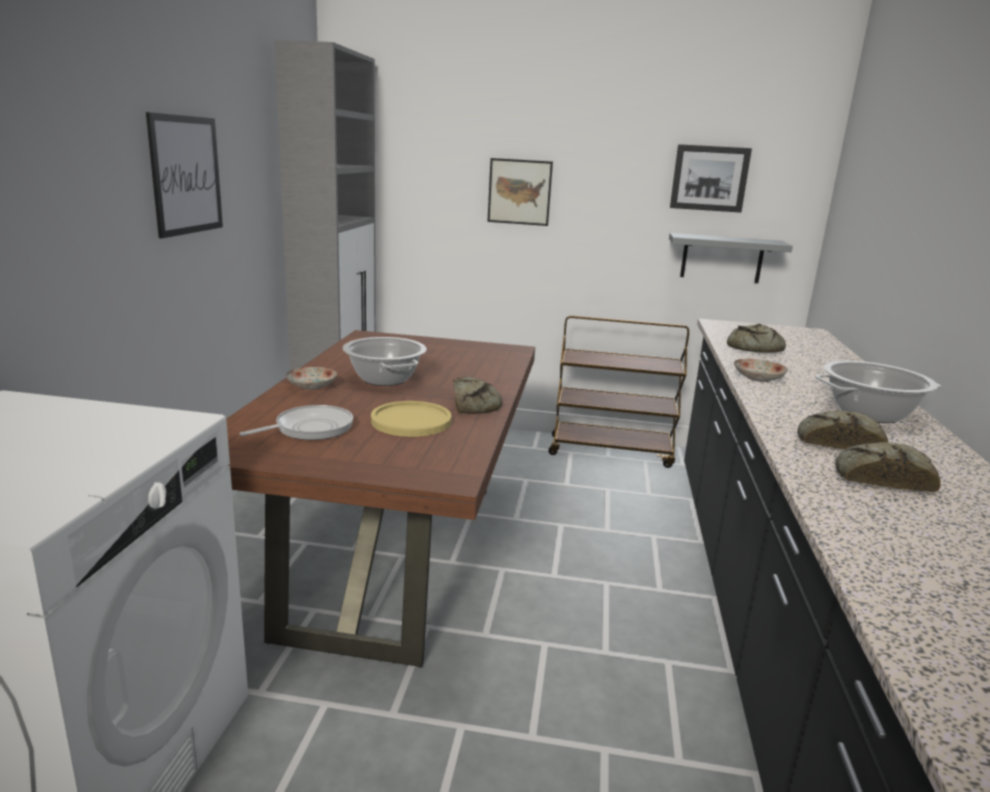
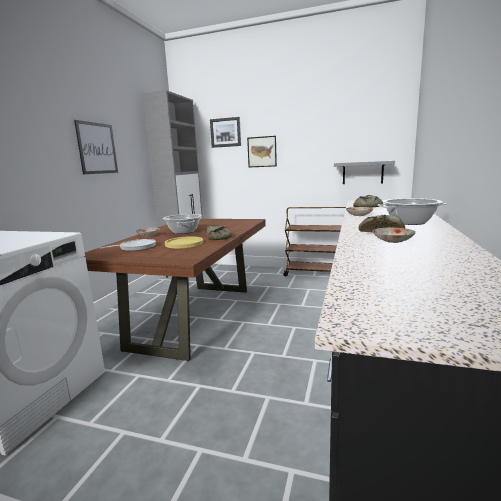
camera: 10 degrees right, 5 degrees down
(709, 178) = (351, 134): picture -> picture (225, 132)
(880, 478) = (392, 241): bread -> plate

